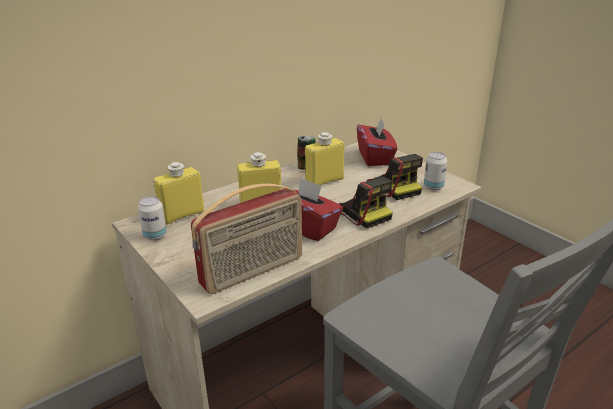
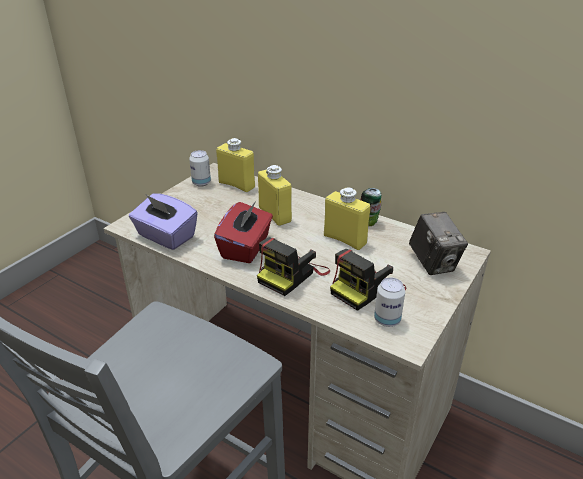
camera: 70 degrees right, 5 degrees up
(253, 271) = (165, 236): radio -> purple tissue box
(375, 157) = (433, 263): red tissue box -> camera

